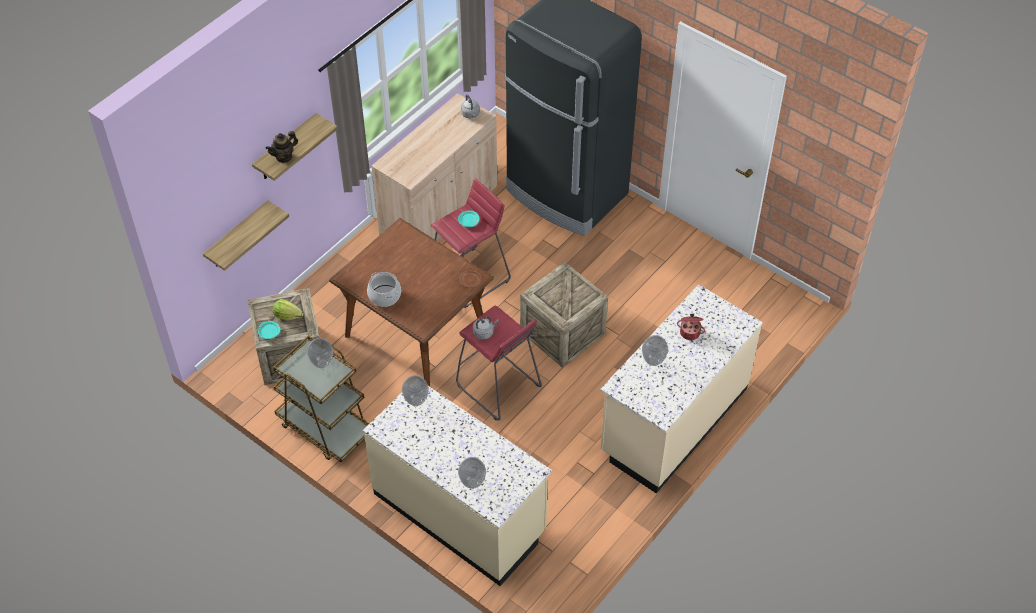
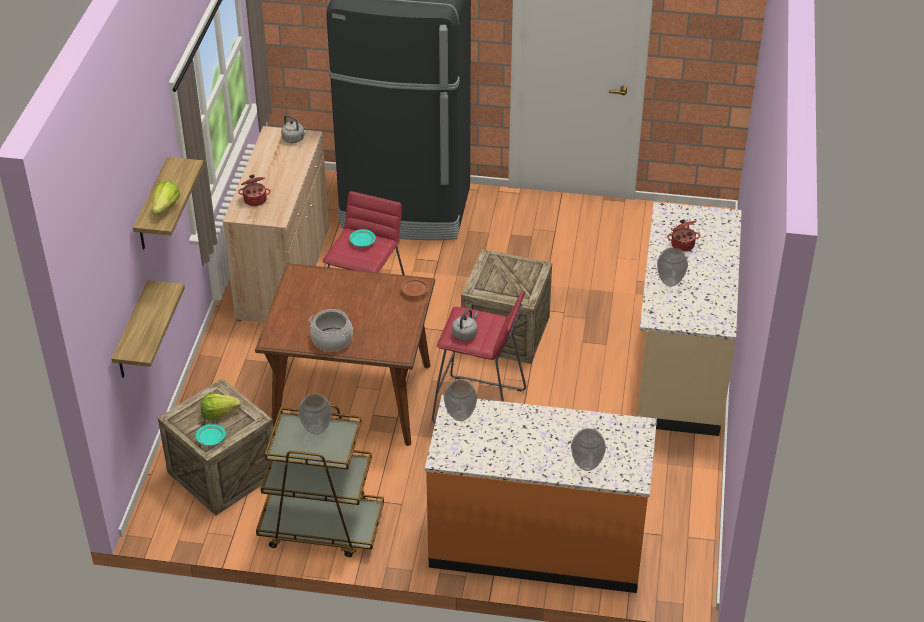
camera: 30 degrees left, 10 degrees down
(284, 157) = (166, 208): teapot -> lettuce
(406, 156) = (255, 199): none -> cooking pot
(460, 513) = (537, 543): beige counter -> orange counter

